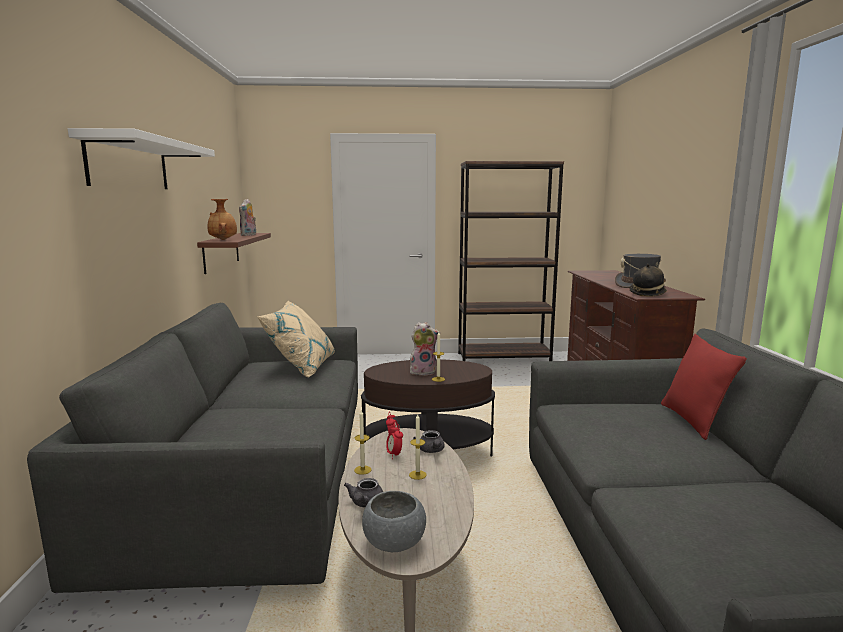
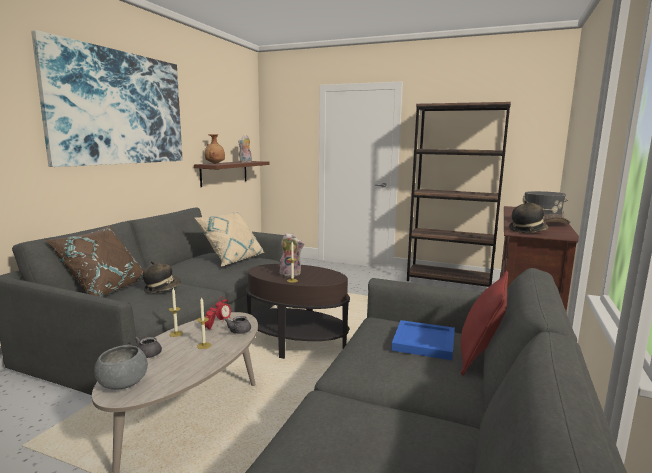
camera: 25 degrees right, 0 degrees up
(129, 164) = (119, 108): white shelf -> picture
(191, 436) = (105, 290): none -> brown pillow
(274, 419) = (162, 289): none -> hat
(637, 418) = (424, 342): none -> blue tray

